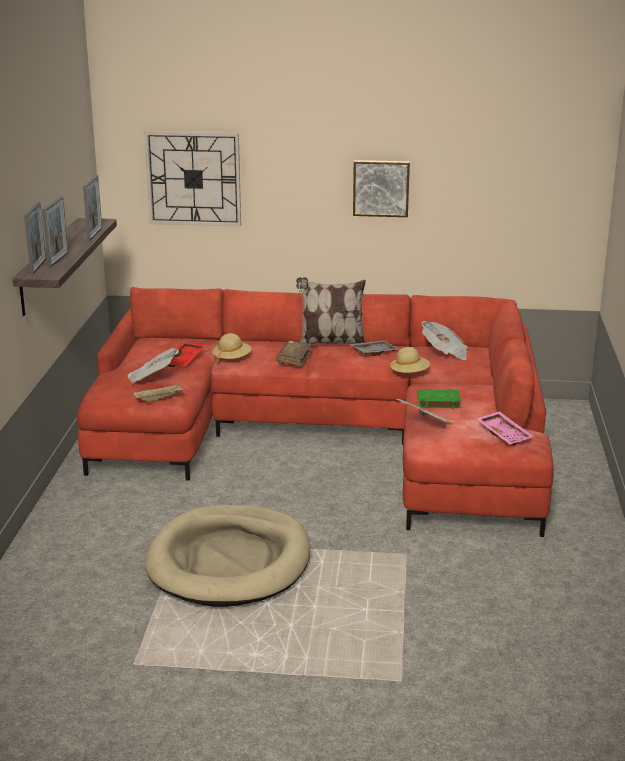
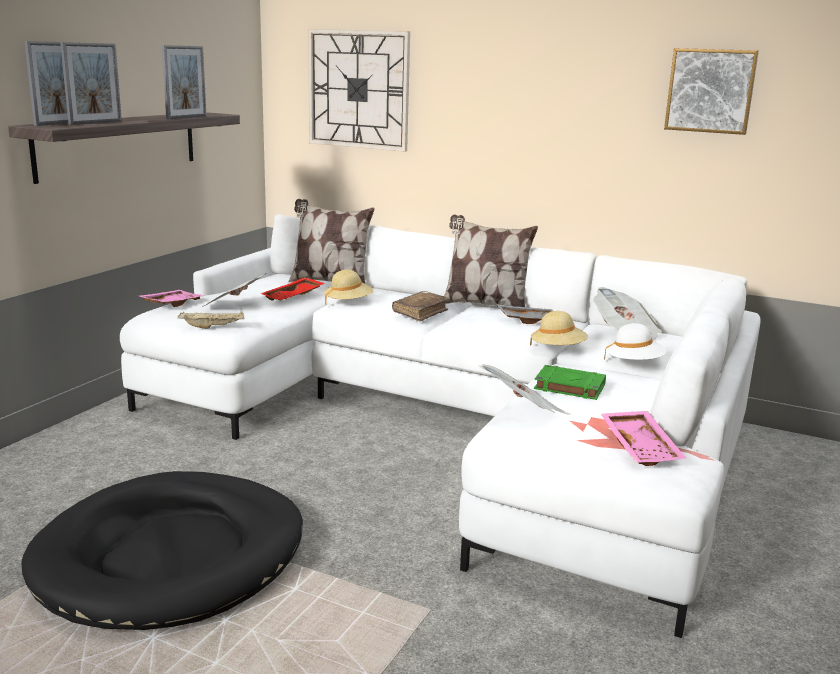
camera: 20 degrees right, 5 degrees down
(101, 385) = (171, 304): none -> pink tray
(196, 341) = (330, 283): none -> pillow
(229, 561) = (172, 556): beige dog bed -> black dog bed
(330, 437) = (453, 424): red sofa -> white sofa
(381, 188) = (577, 109): picture -> picture (710, 91)
(463, 376) = (634, 364): none -> white hat

